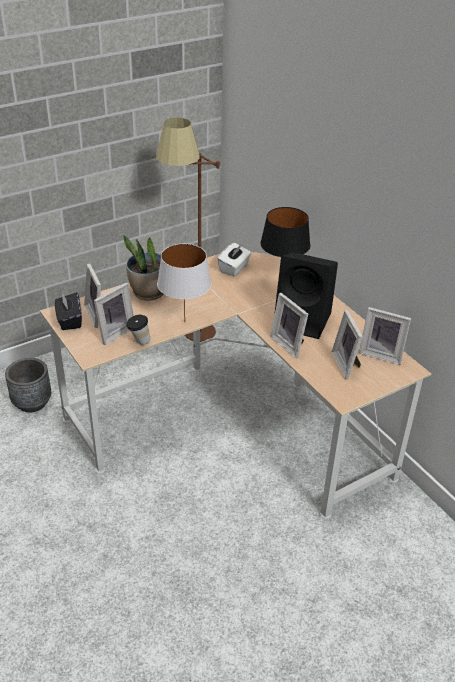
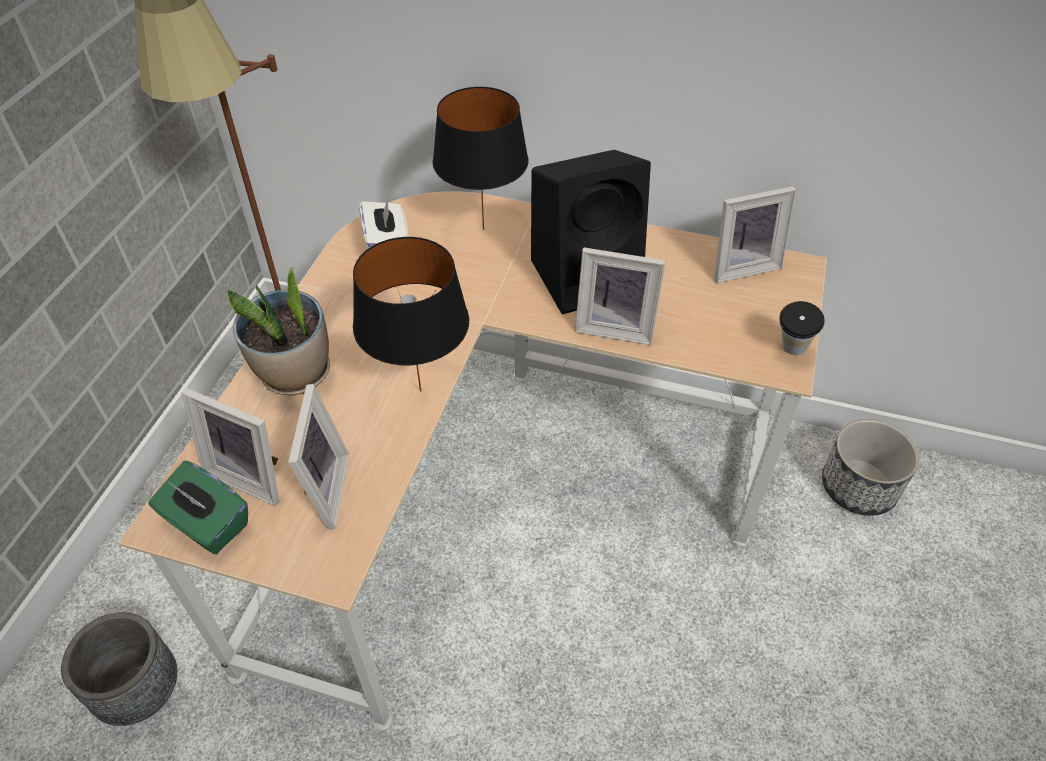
camera: 40 degrees left, 10 degrees up
(69, 320) = (207, 524): black tissue box -> green tissue box
(139, 342) = (387, 479): cup -> cup (791, 351)
(185, 322) = (421, 390): white table lamp -> black table lamp
(347, 364) = (723, 310): picture frame -> none
(417, 536) = (857, 487): none -> planter

